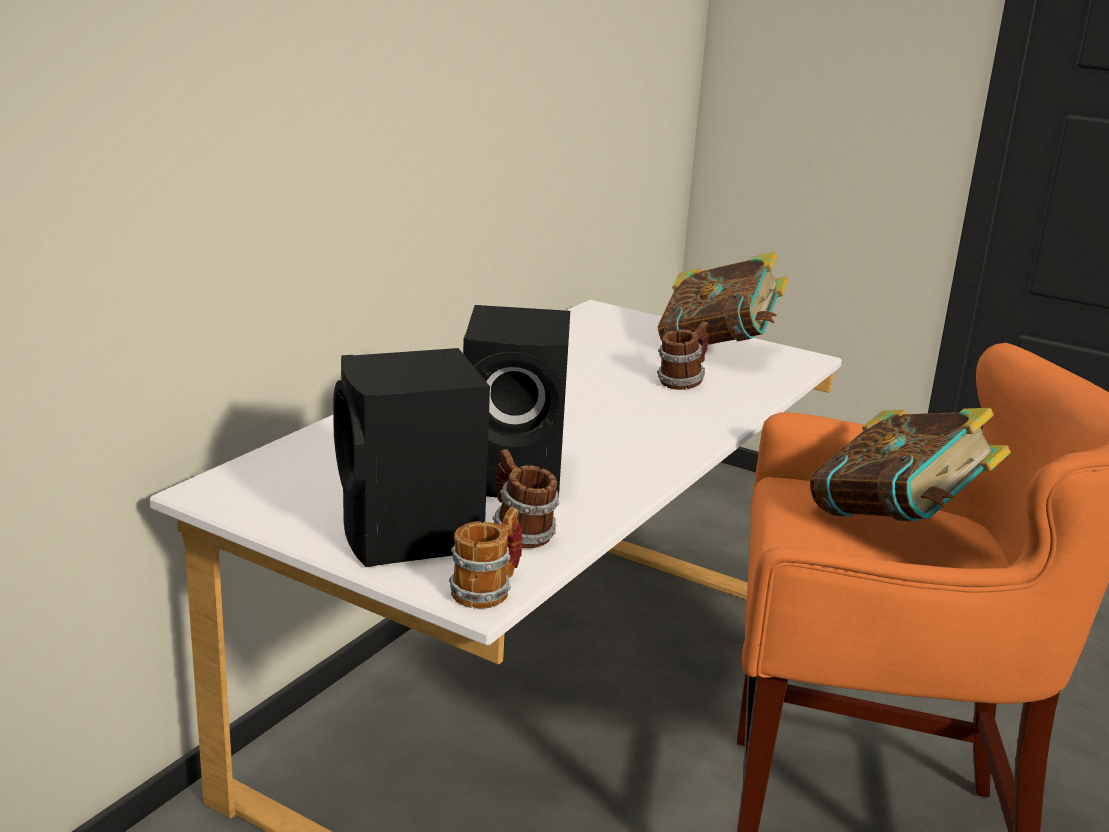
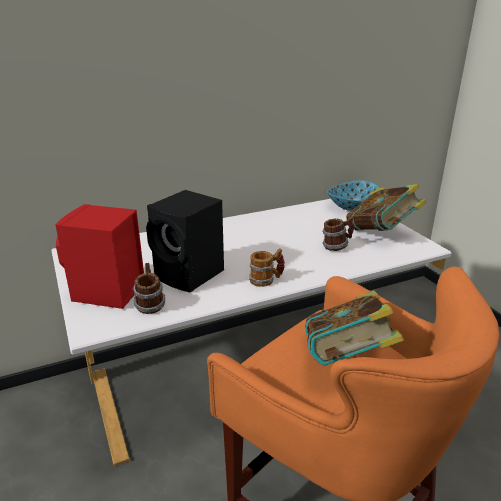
camera: 35 degrees right, 5 degrees up
(411, 538) = (107, 293): black speaker -> red speaker
(488, 589) = (99, 327): mug -> mug (266, 280)
(618, 318) = (351, 206): none -> bowl

